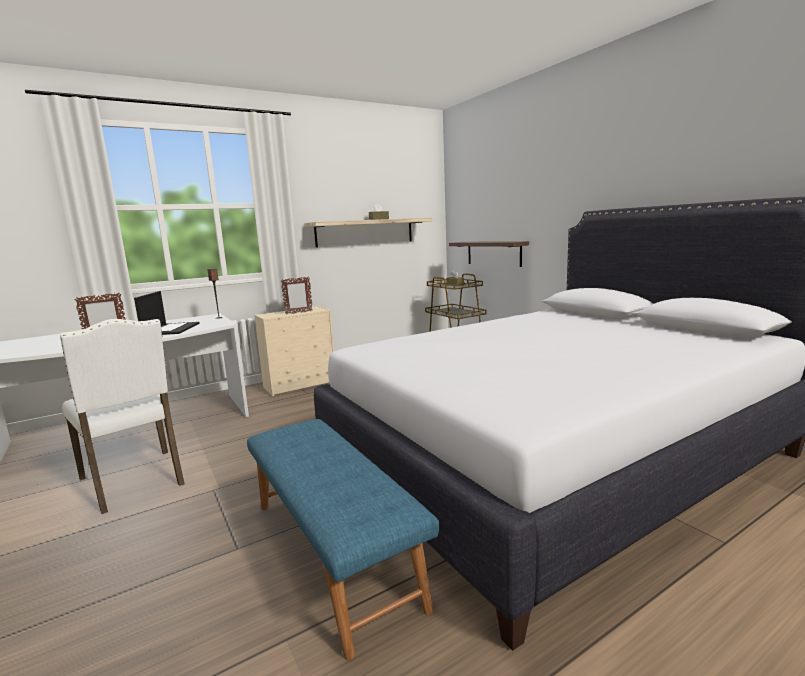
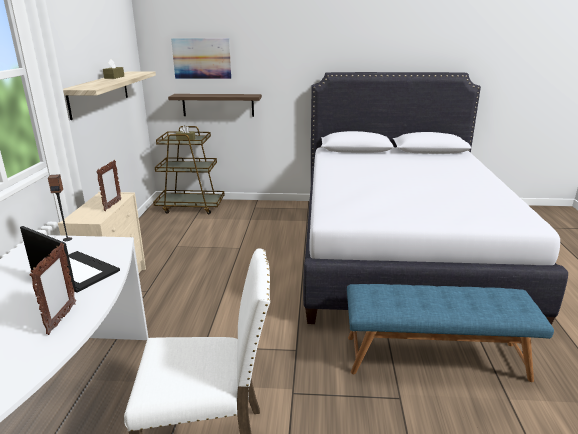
camera: 55 degrees left, 10 degrees up
(484, 205) = (201, 58): none -> picture

